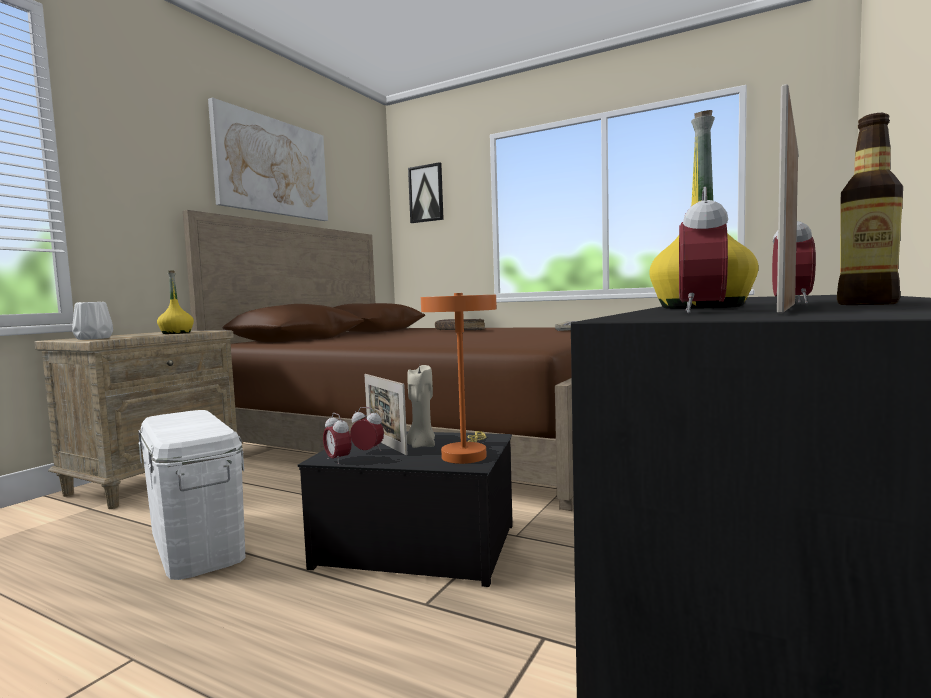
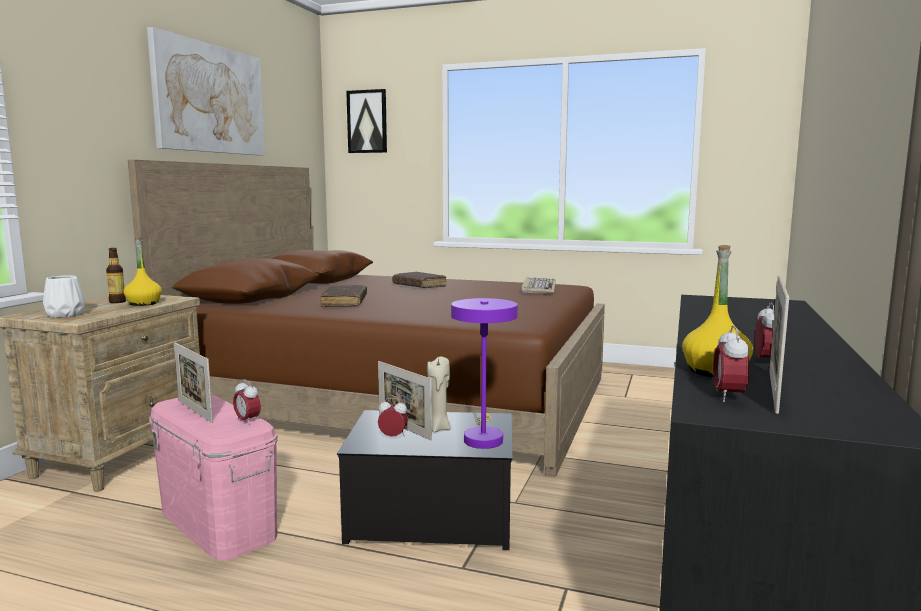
camera: 10 degrees left, 5 degrees up
(174, 422) = (195, 411): none -> picture frame
(197, 542) = (218, 523): white storage box -> pink storage box
(338, 460) = (372, 448): alarm clock -> alarm clock (247, 421)
(375, 339) = (344, 302): none -> brown book
(465, 454) = (483, 438): orange table lamp -> purple table lamp
(867, 304) = (815, 381): bottle -> bottle (117, 302)

